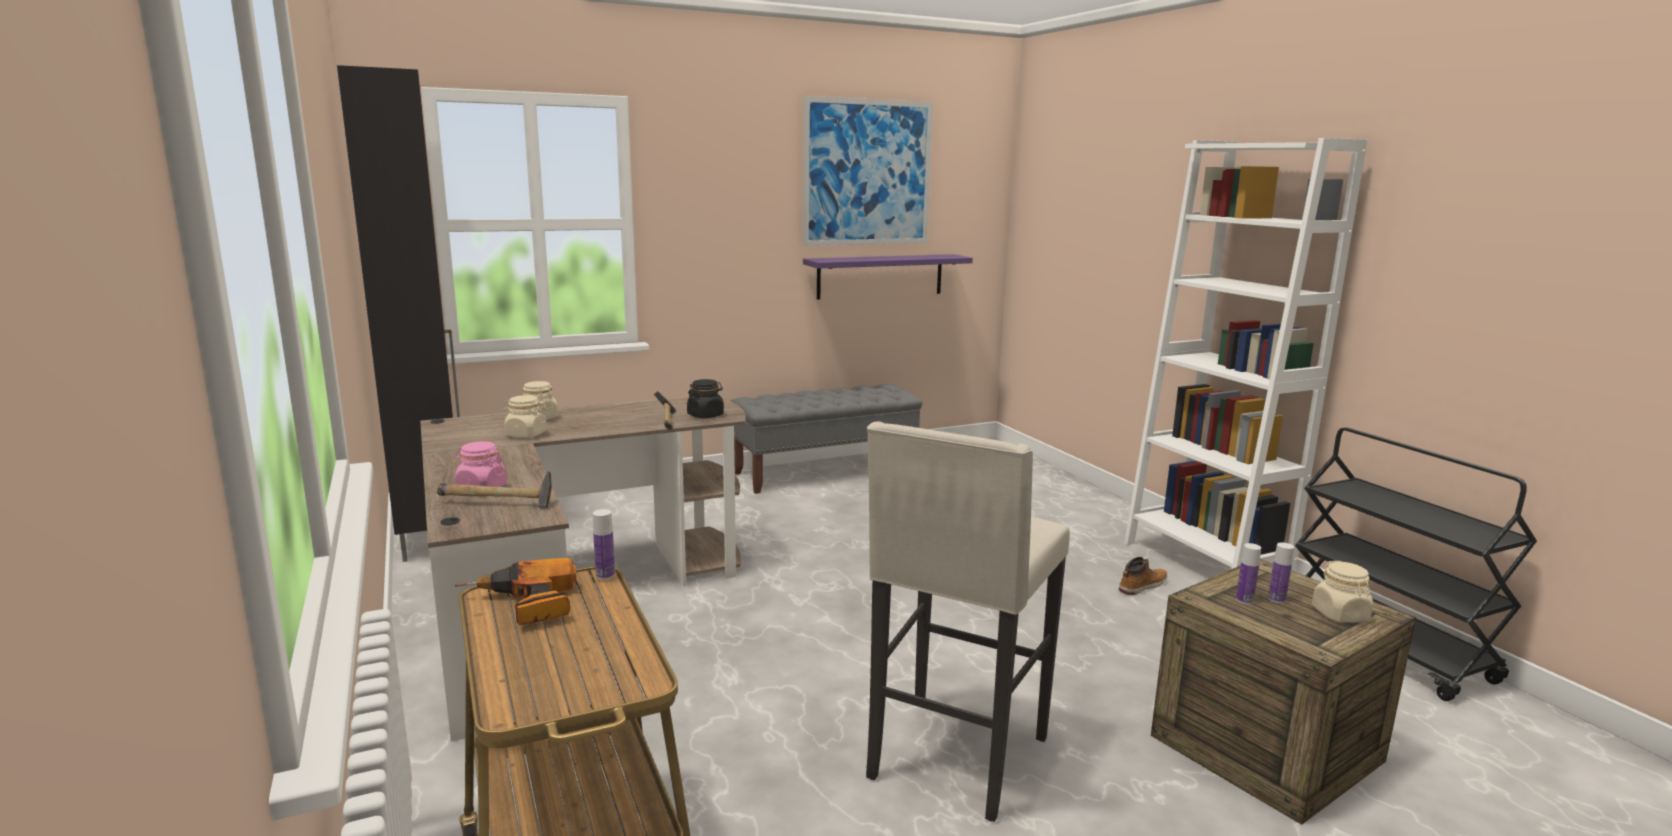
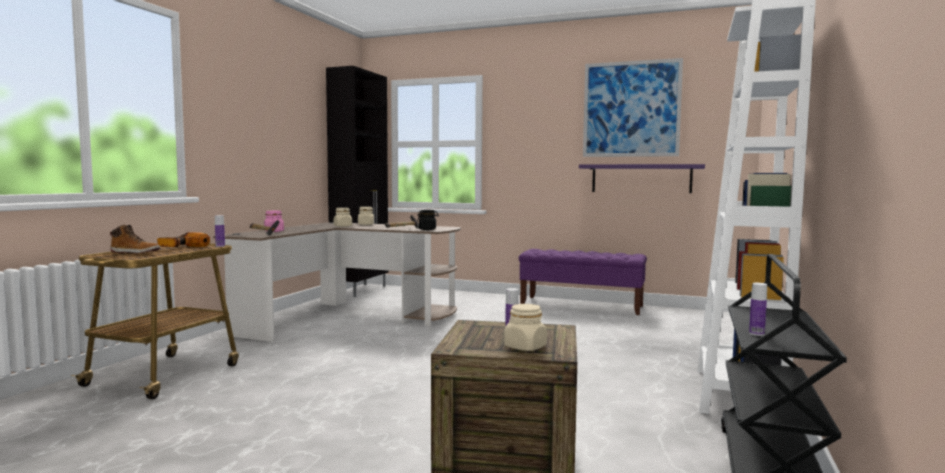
camera: 45 degrees right, 10 degrees down
(826, 472) = (582, 305): grey bench -> purple bench
(954, 760) = (347, 399): beige stool -> none
(1142, 586) = (647, 388): boot -> boot (136, 252)
(1244, 600) = (490, 330): bottle -> bottle (756, 334)

